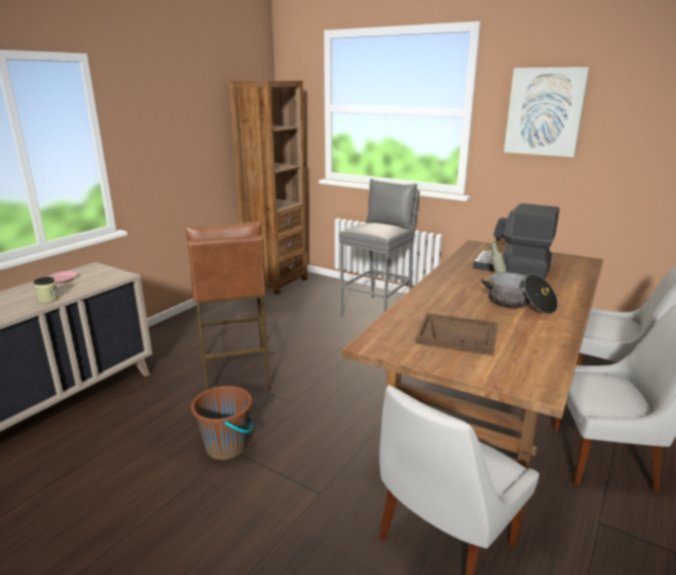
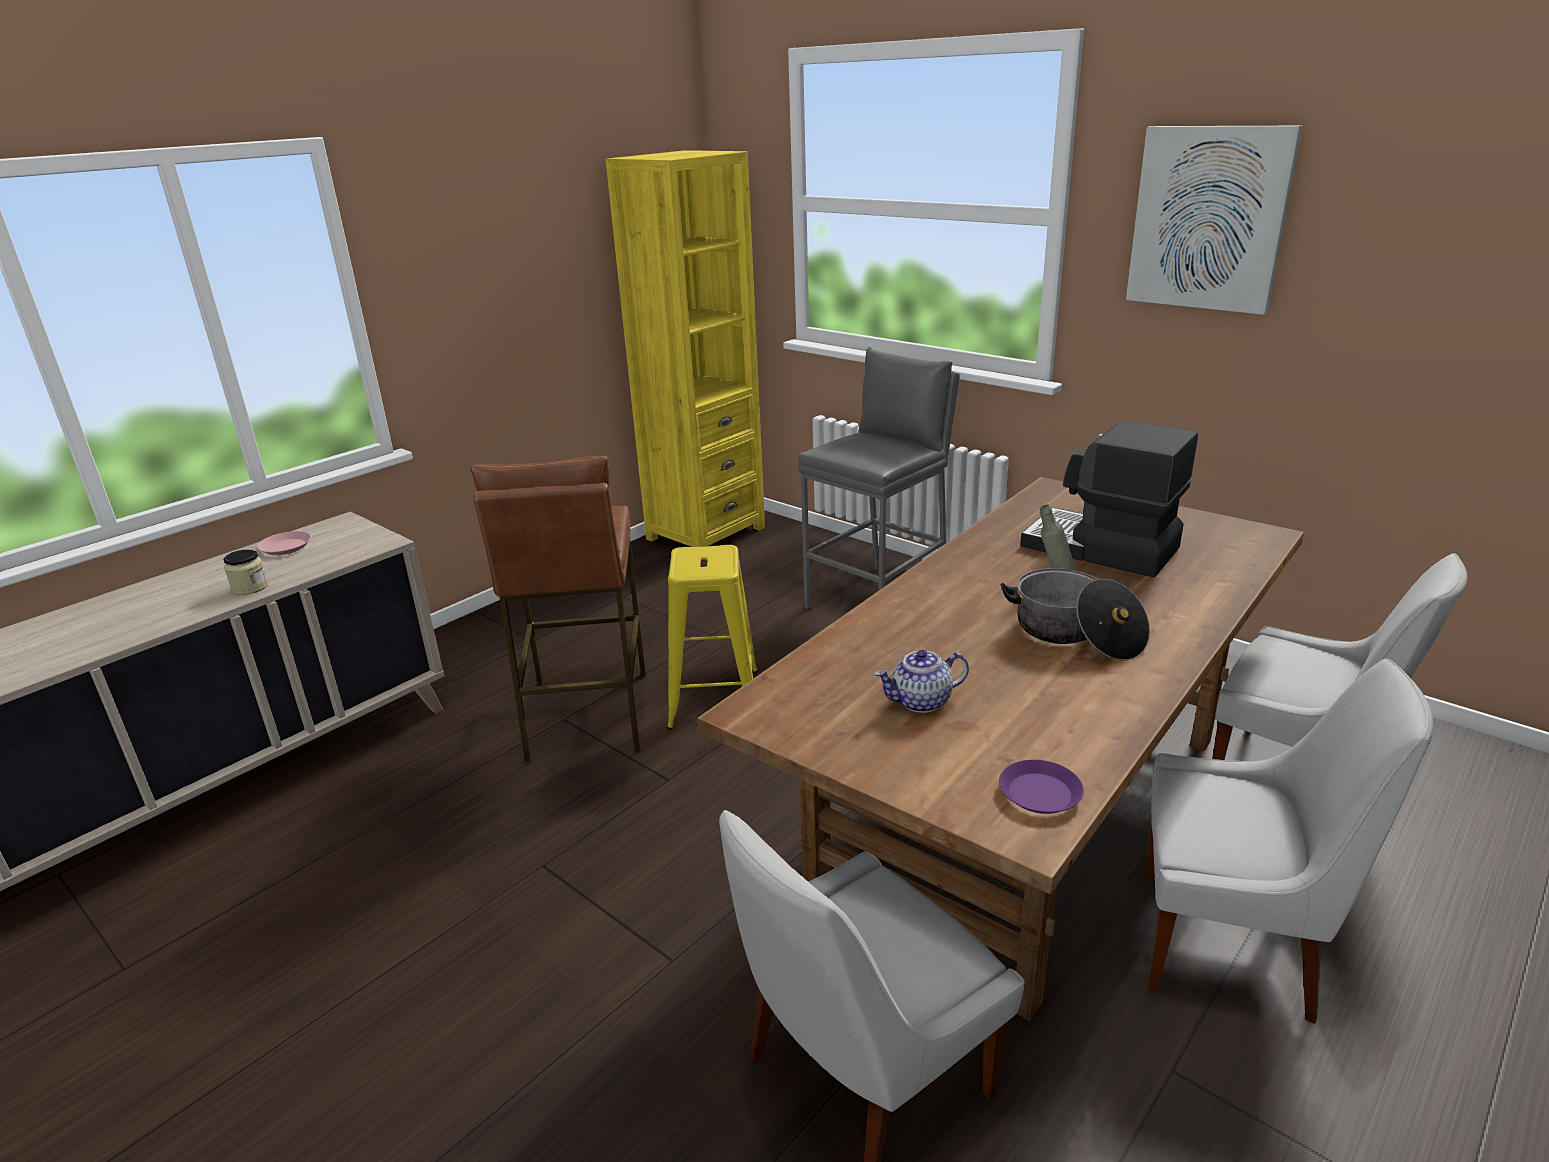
camera: 10 degrees right, 5 degrees up
(226, 447) = (536, 857): brown bucket -> none
(276, 282) = (705, 533): brown bookcase -> yellow bookcase
(304, 361) = (714, 698): none -> yellow stool
(457, 336) = (921, 702): brown tray -> teapot
(538, 372) = (1040, 793): none -> purple plate

